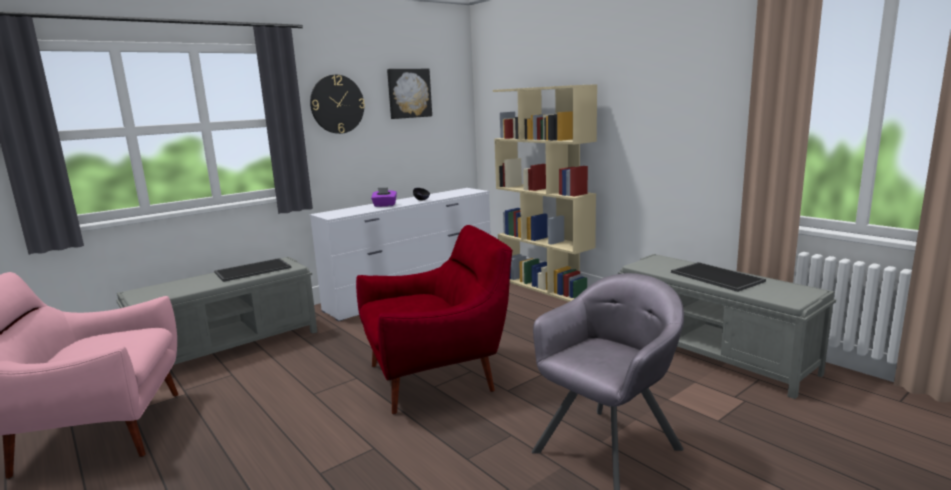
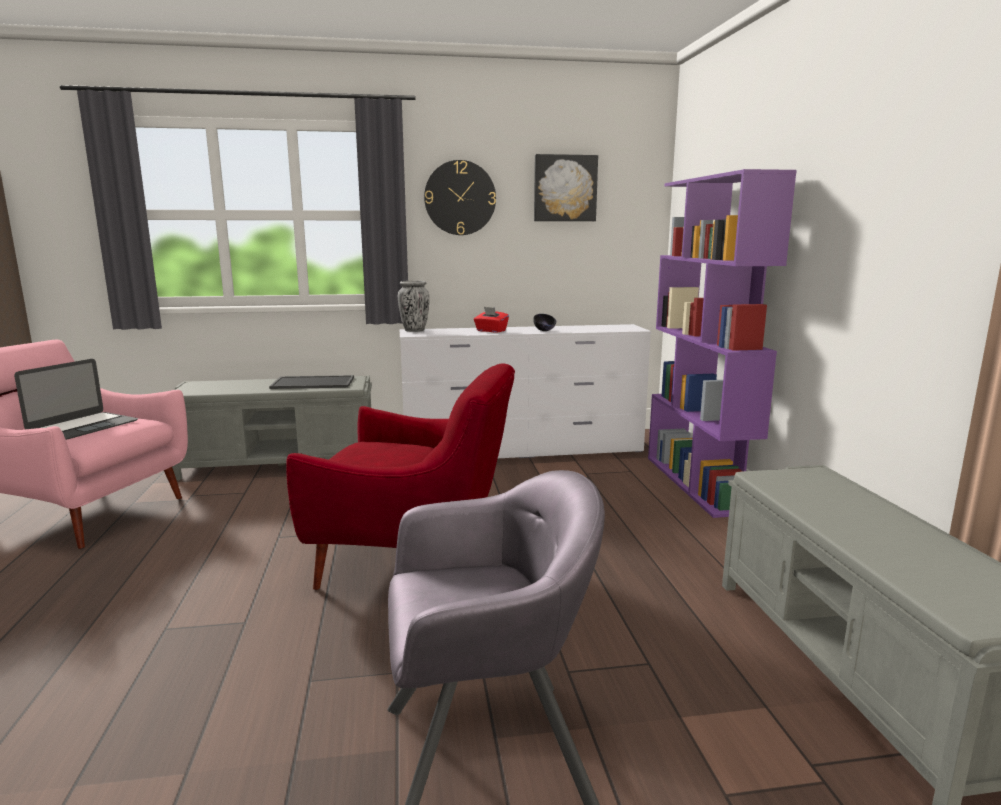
camera: 30 degrees right, 0 degrees up
(96, 347) = (83, 426): none -> laptop
(325, 213) = (414, 330): none -> vase
(384, 205) = (491, 331): purple tissue box -> red tissue box
(545, 287) = (698, 483): beige bookcase -> purple bookcase
(715, 277) = (873, 528): tray -> none

